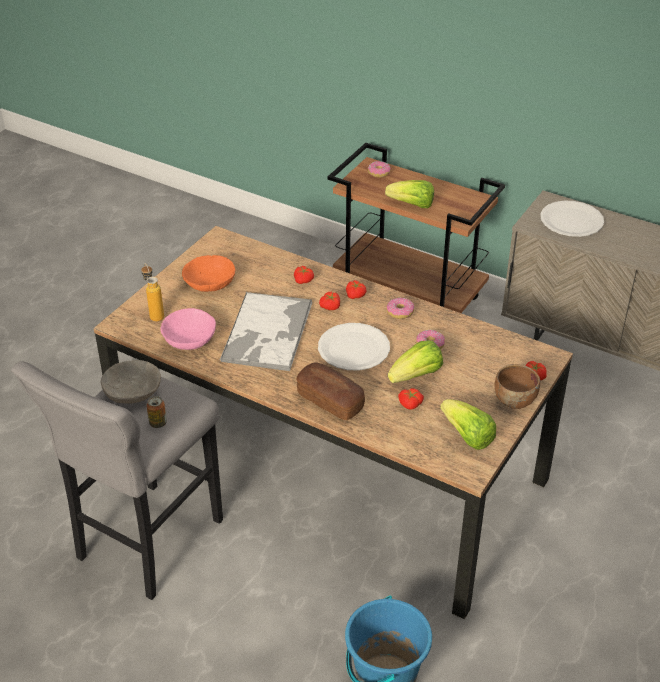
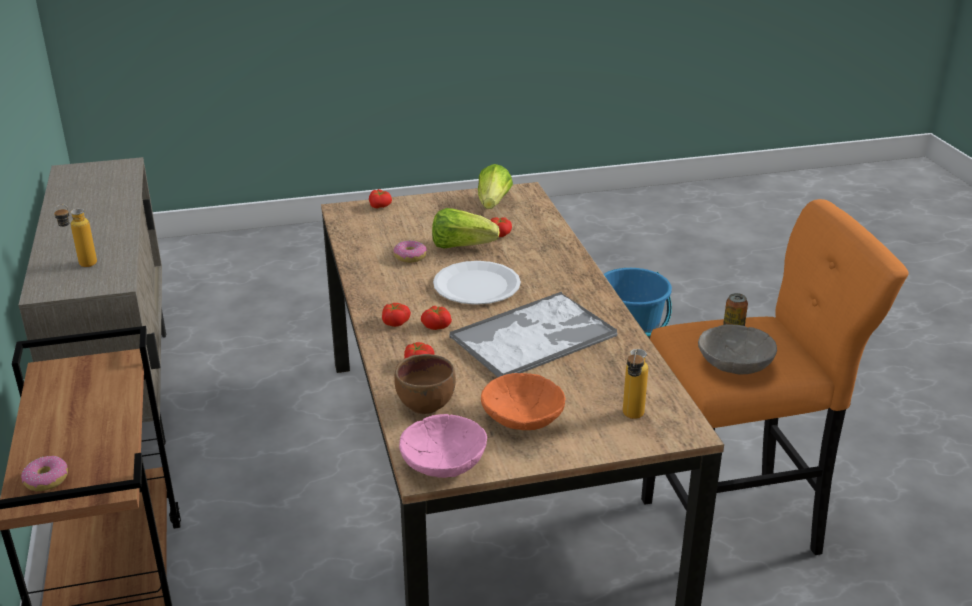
camera: 135 degrees left, 10 degrees down
(145, 544) = (738, 524): grey stool -> orange stool
(189, 340) = (623, 371): pink bowl -> pink bowl (444, 463)
(330, 401) = (559, 264): bread -> none
(400, 312) = (384, 289): donut -> none
(412, 205) = (119, 410): lettuce -> none
(514, 400) = (421, 203): brown bowl -> brown bowl (425, 404)
(571, 221) = (81, 266): white plate -> bottle

